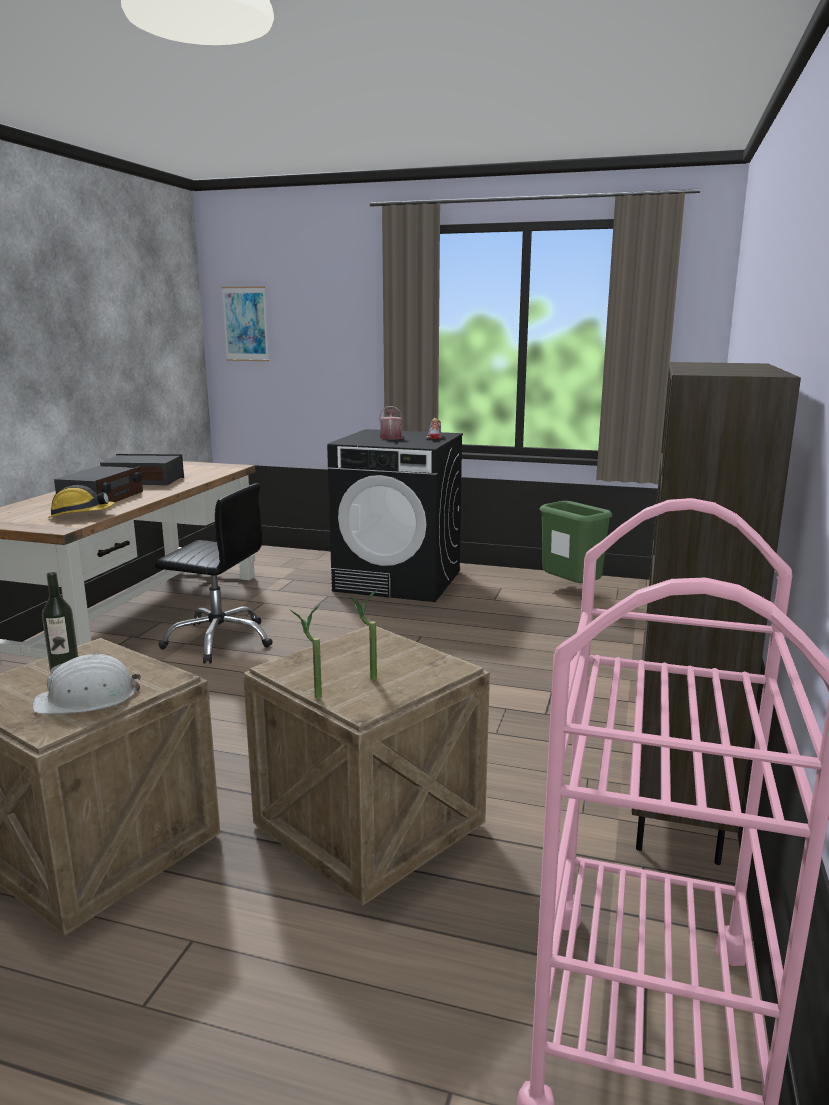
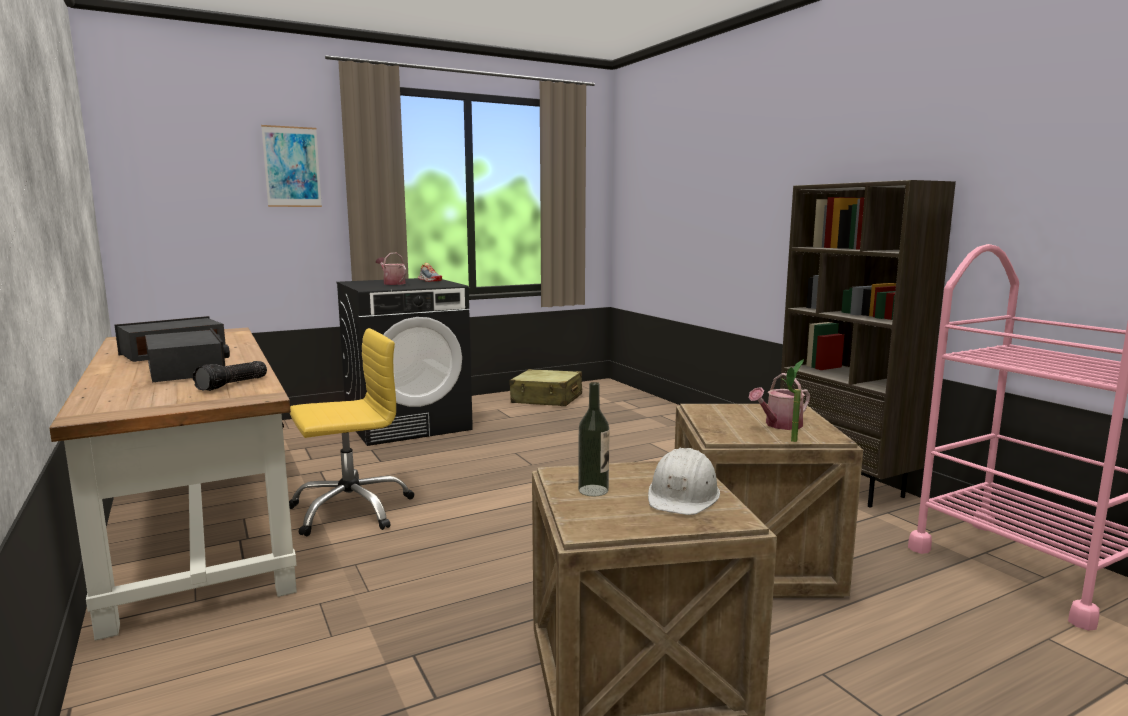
camera: 45 degrees left, 5 degrees down
(81, 515) = (233, 384): hard hat -> flashlight
(219, 640) = (350, 509): black office chair -> yellow office chair
(245, 324) = (160, 173): picture -> picture (292, 167)
(366, 678) = (779, 425): potted plant -> watering can
(571, 591) = (547, 399): green trash can -> beige suitcase

